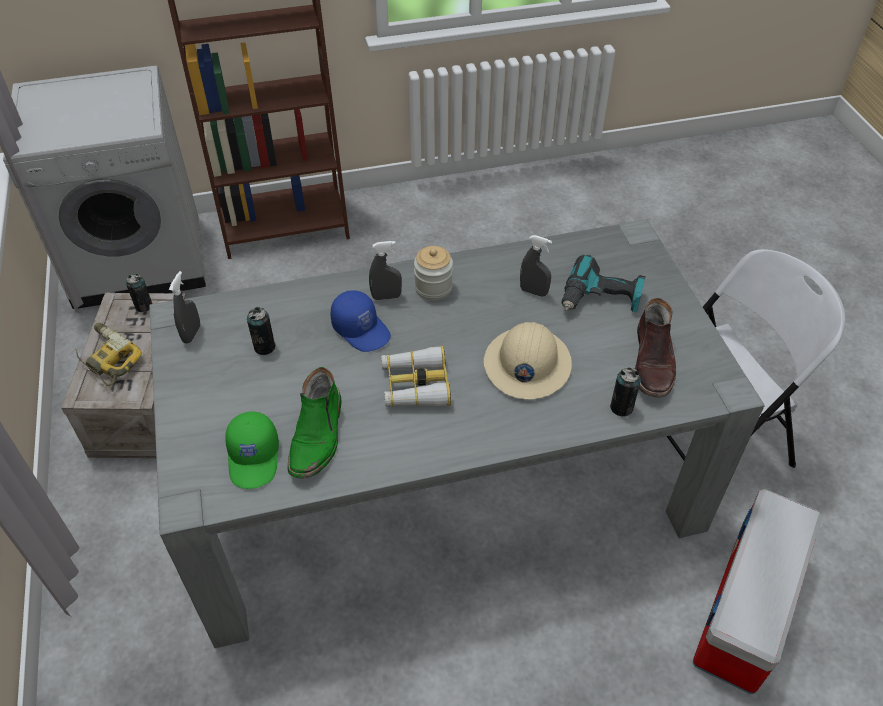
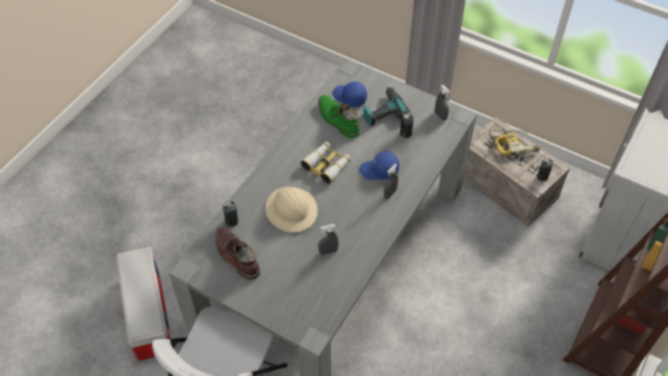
camera: 135 degrees right, 5 degrees up
(255, 457) = (349, 97): green cap -> blue cap
(433, 288) = (375, 215): jar -> none
(601, 299) = (292, 273): power drill -> power drill (383, 111)

